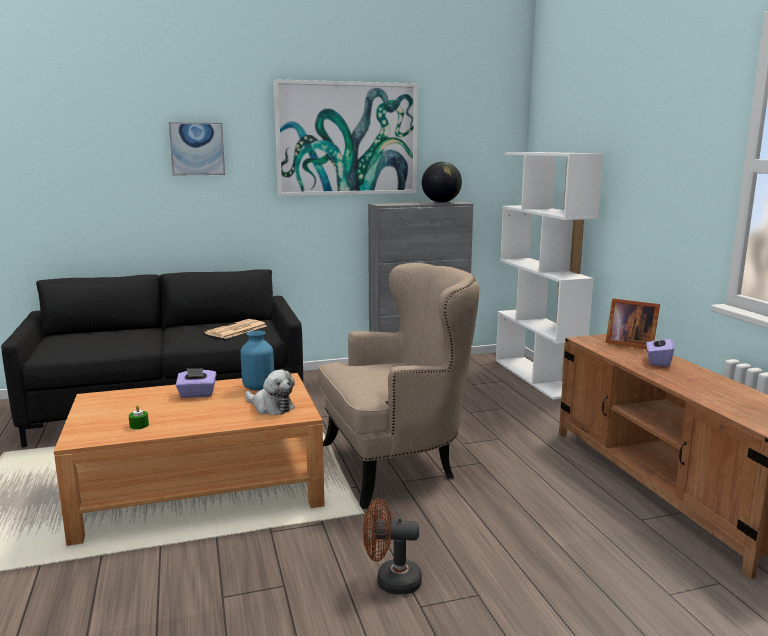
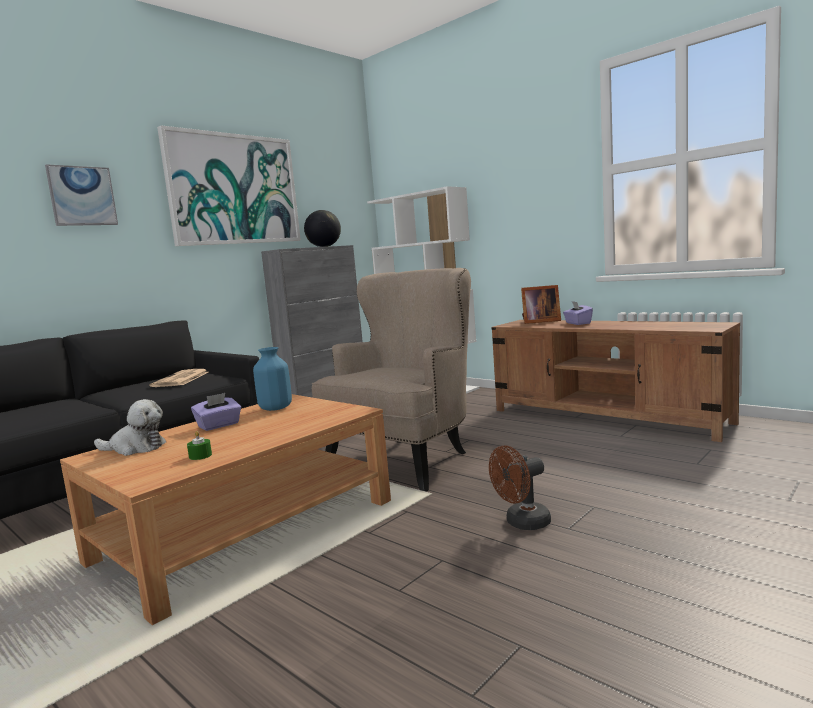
camera: 30 degrees left, 5 degrees down
(271, 407) = (317, 414): plush toy -> plush toy (135, 448)

